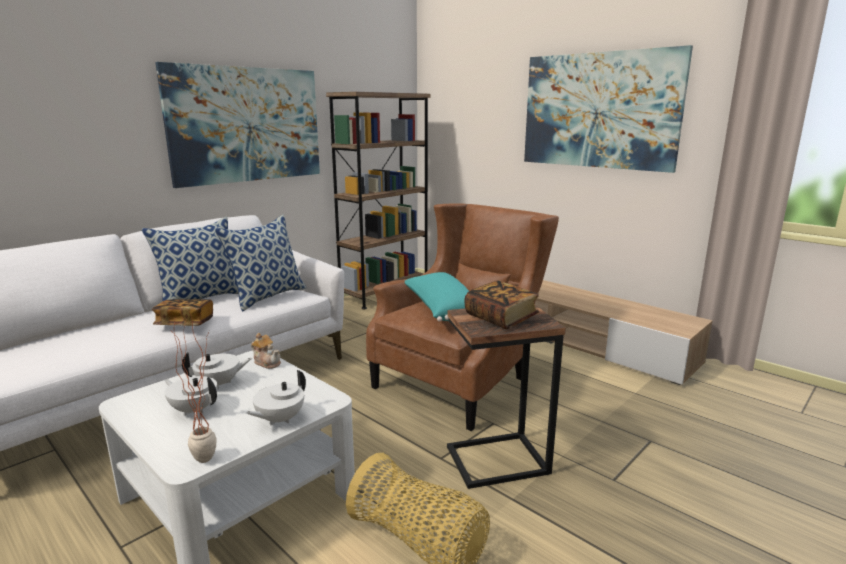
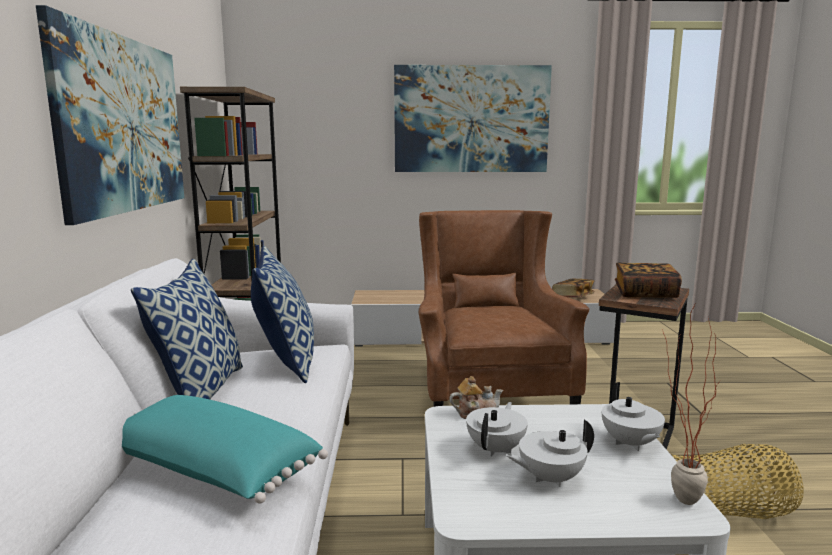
camera: 45 degrees left, 5 degrees down
(185, 324) = (281, 418): book -> book (572, 297)
(441, 310) = (497, 319): turquoise pillow -> turquoise pillow (208, 472)

